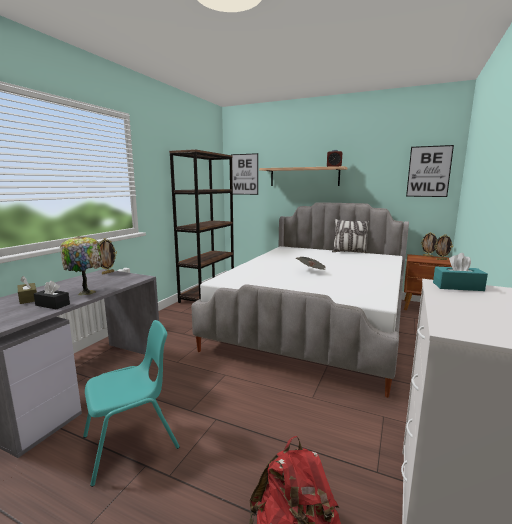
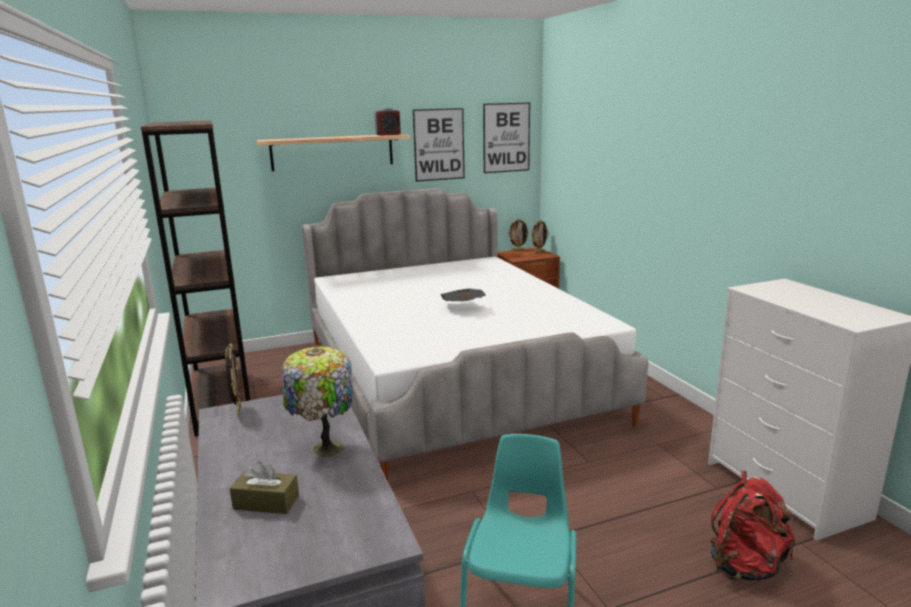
camera: 45 degrees left, 5 degrees up
(52, 305) = (347, 486): black tissue box -> none
(244, 174) = (209, 152): picture -> picture (439, 144)
(349, 252) = (431, 265): pillow -> none
(457, 286) = (764, 288): turquoise tissue box -> none

